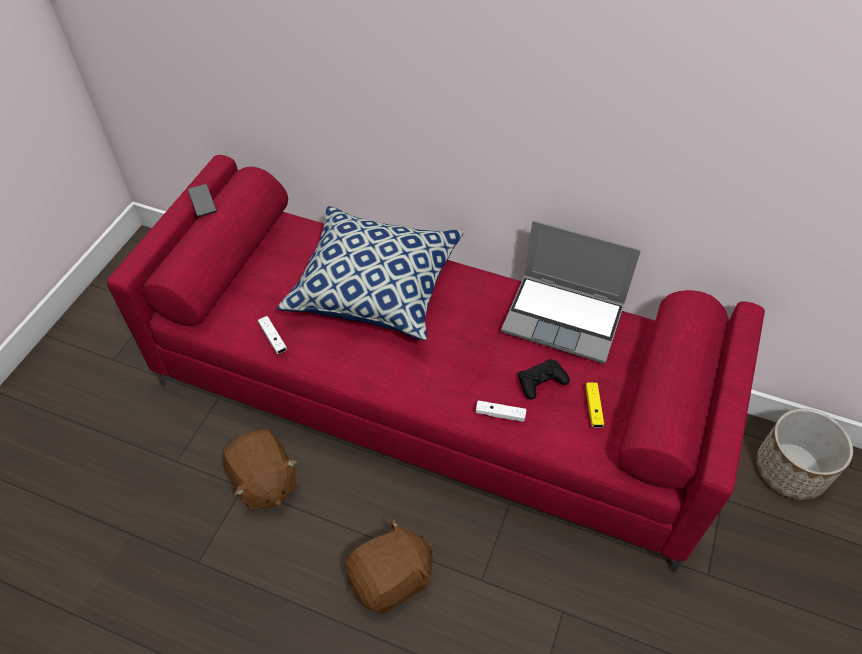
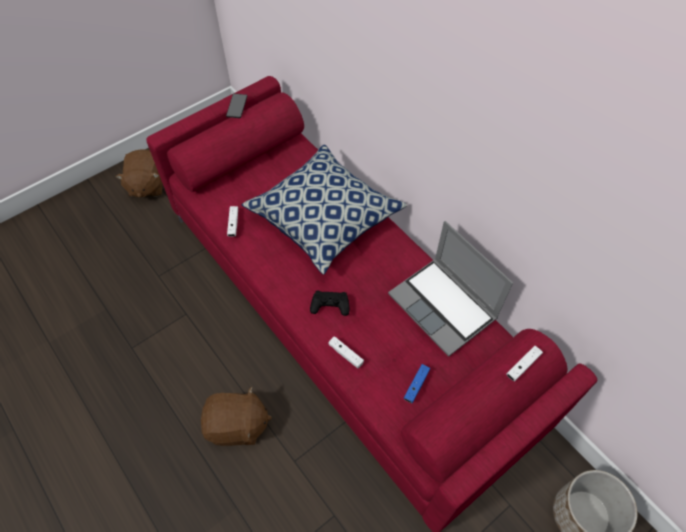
camera: 30 degrees right, 5 degrees up
(264, 482) = (200, 317): brown plush toy -> brown plush toy (147, 185)
(541, 381) = (392, 346): black game controller -> black game controller (330, 305)
(593, 408) = (416, 385): yellow game controller -> blue game controller
(695, 327) = (523, 365): none -> white game controller

